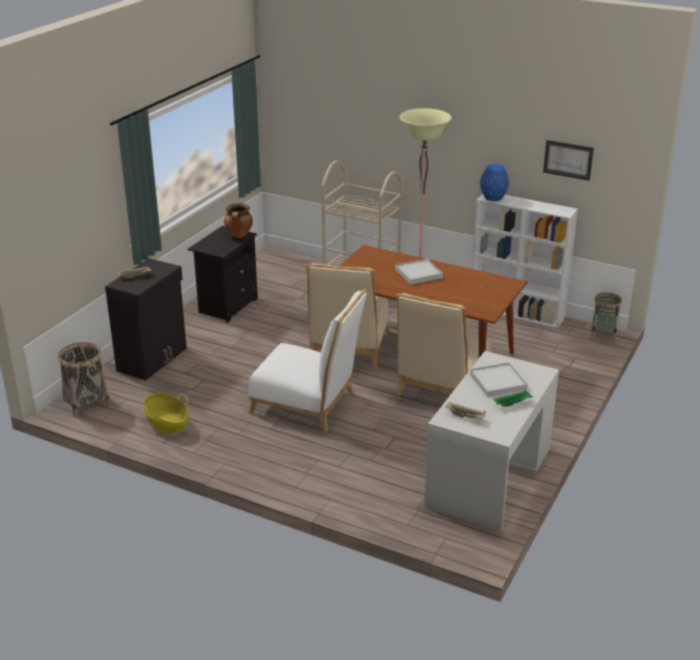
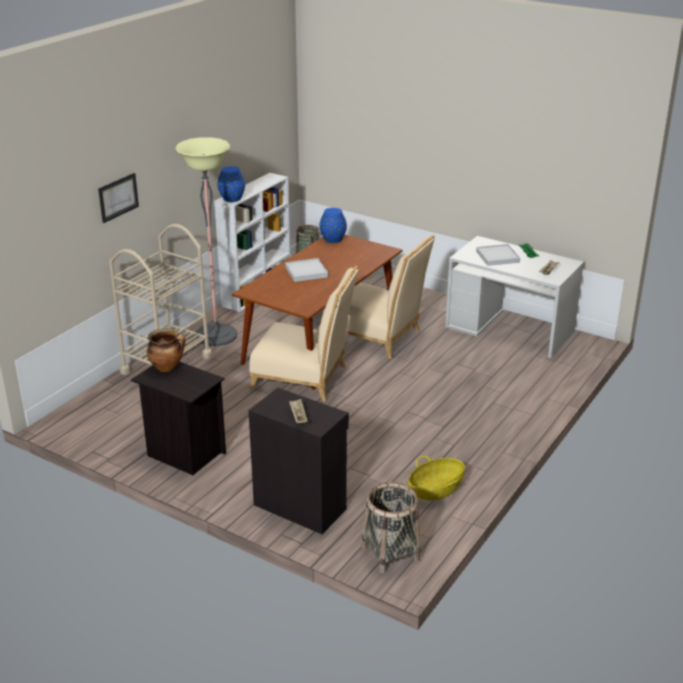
camera: 85 degrees left, 0 degrees up
(308, 405) = (404, 404): white chair -> none
(503, 283) = (333, 239): none -> blue vase
(568, 160) = (257, 134): picture -> picture (118, 197)

